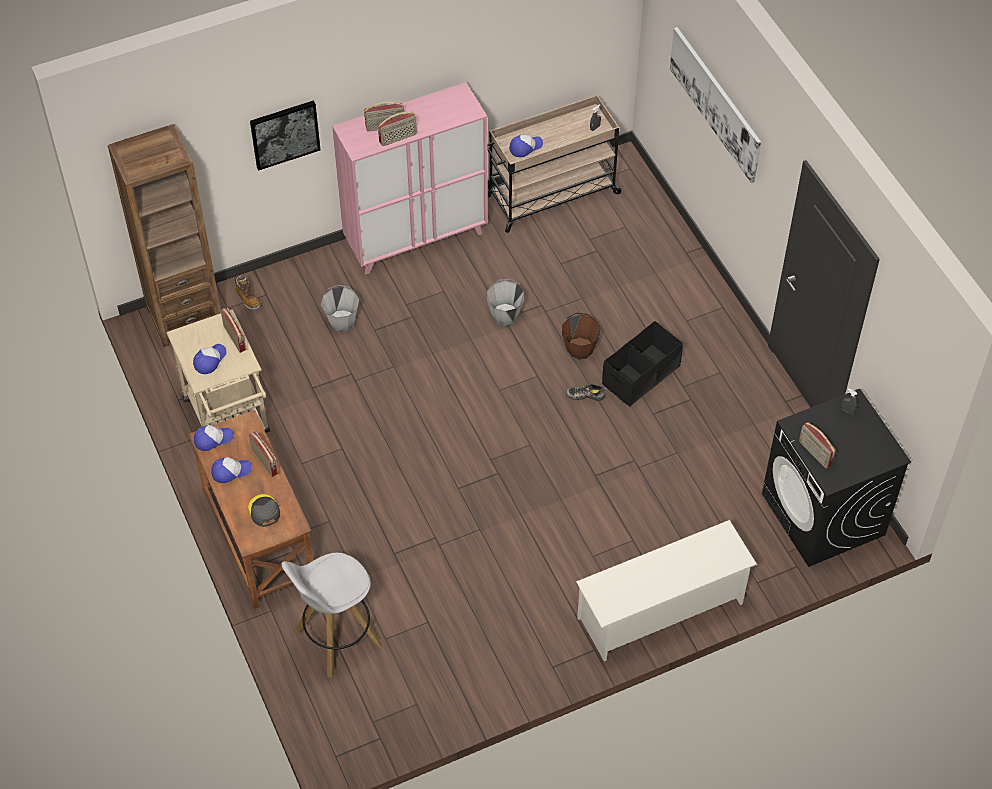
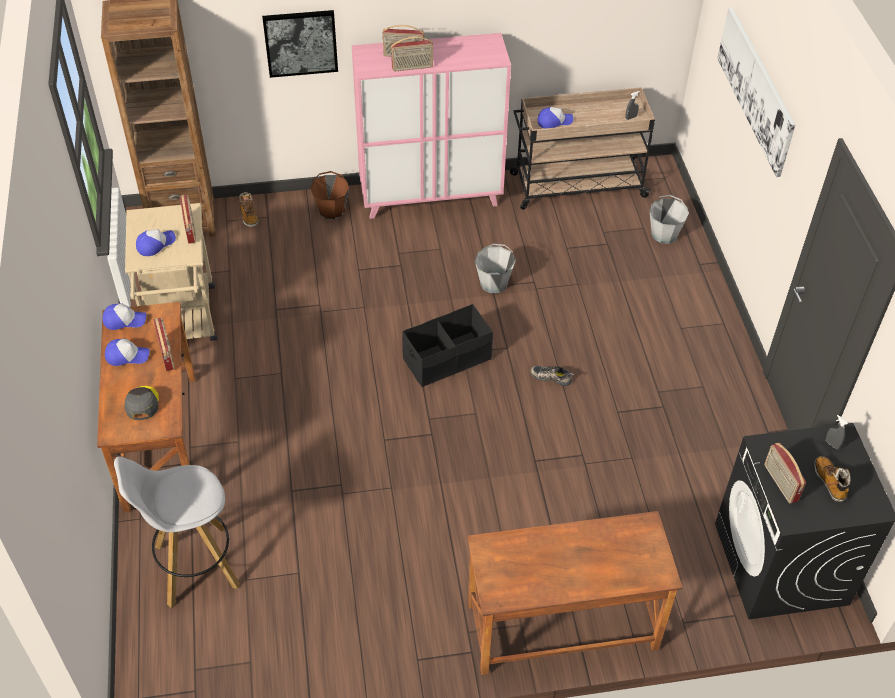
camera: 15 degrees right, 5 degrees down
(342, 321) = (330, 255): grey bucket -> grey bucket (664, 234)
(579, 349) = (559, 331): brown bucket -> brown bucket (331, 210)
(641, 375) = (616, 371): black storage box -> black storage box (447, 359)
(661, 610) = (562, 626): white shoe rack -> brown desk
(852, 443) = (830, 482): none -> boot

